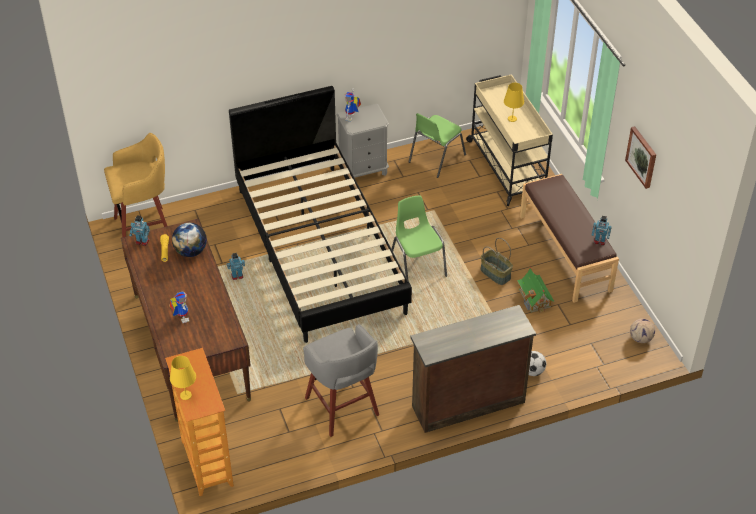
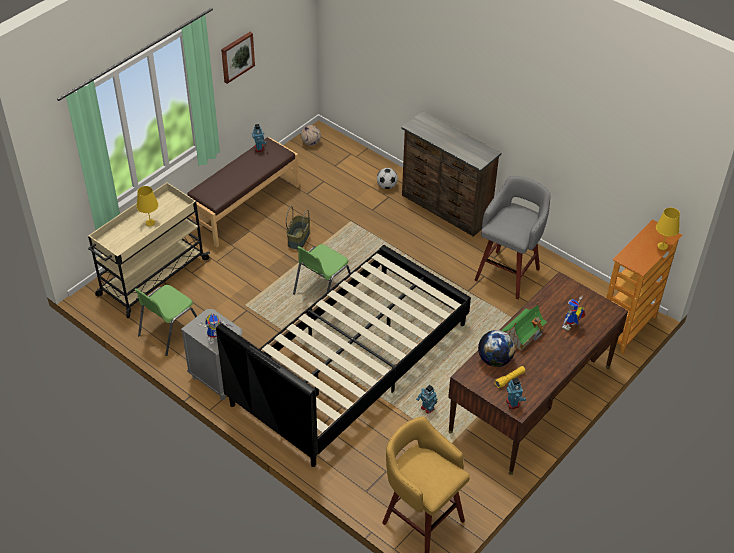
camera: 120 degrees left, 0 degrees up
(435, 158) = (169, 331): green chair -> green chair turned 120 degrees clockwise
(534, 298) = (310, 208): toy house -> toy house (523, 334)

